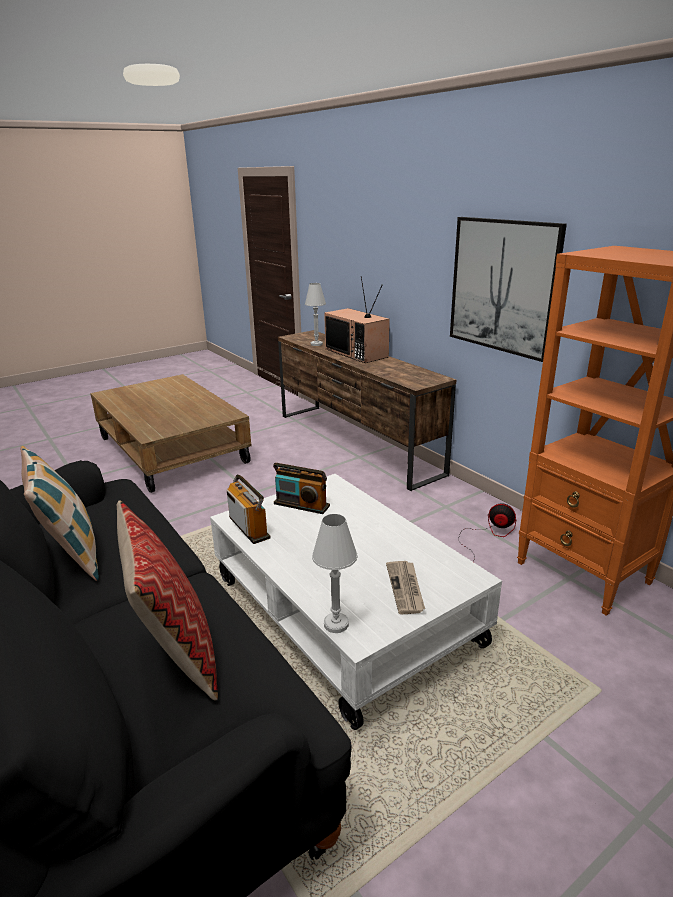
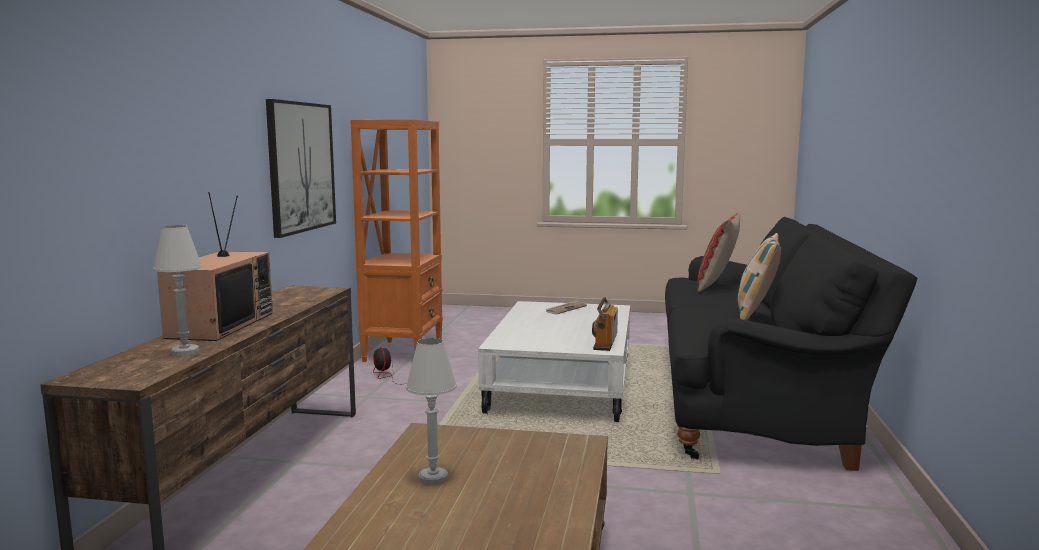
camera: 135 degrees left, 15 degrees down
(301, 505) = (546, 342): radio -> none
(336, 624) = (620, 311): white table lamp -> white table lamp (433, 478)

